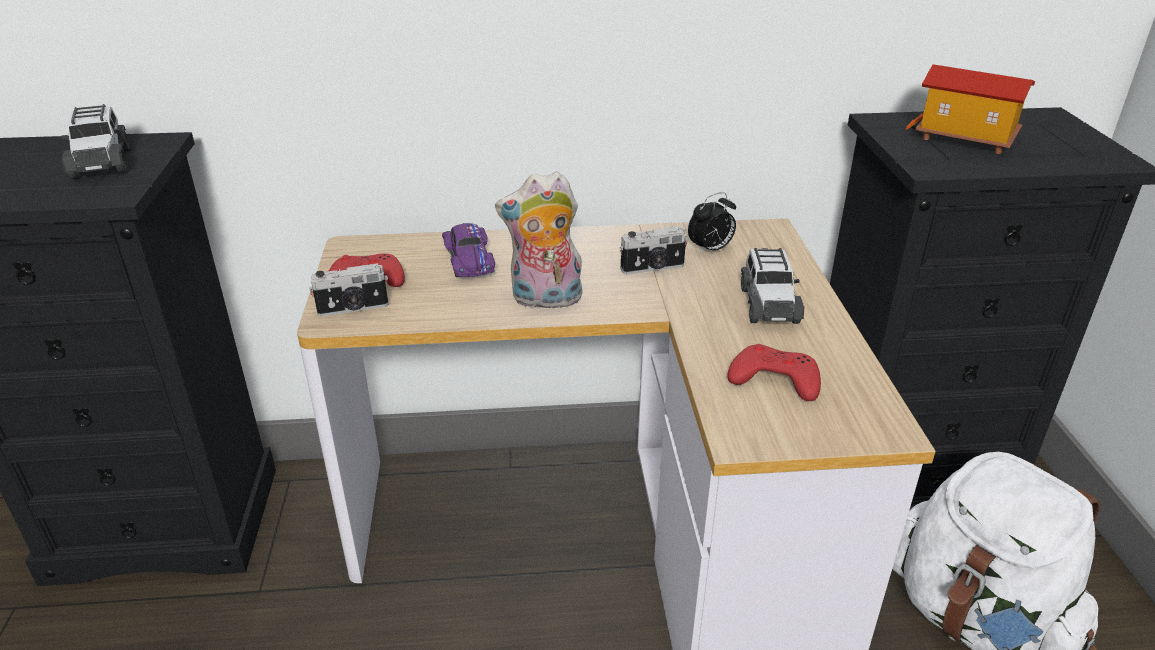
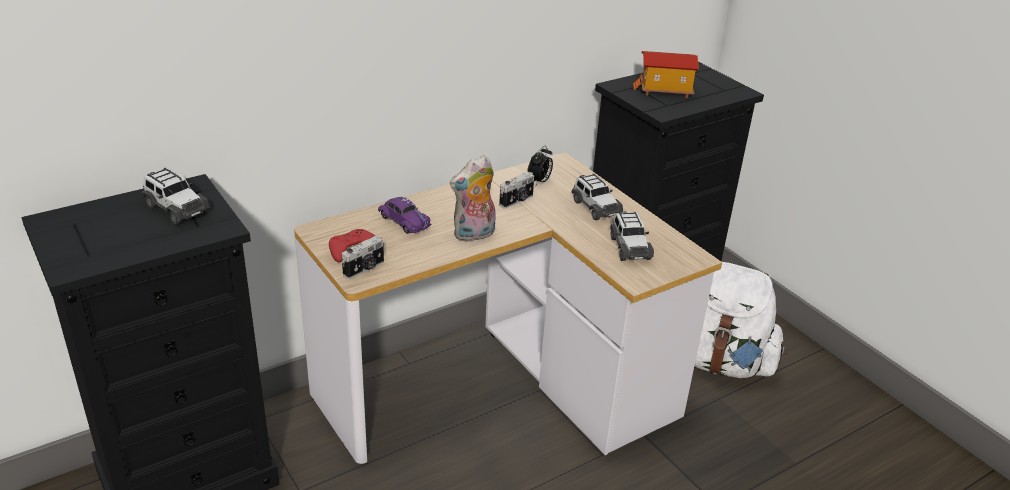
camera: 30 degrees left, 0 degrees up
(774, 379) = (629, 247): red game controller -> toy car

